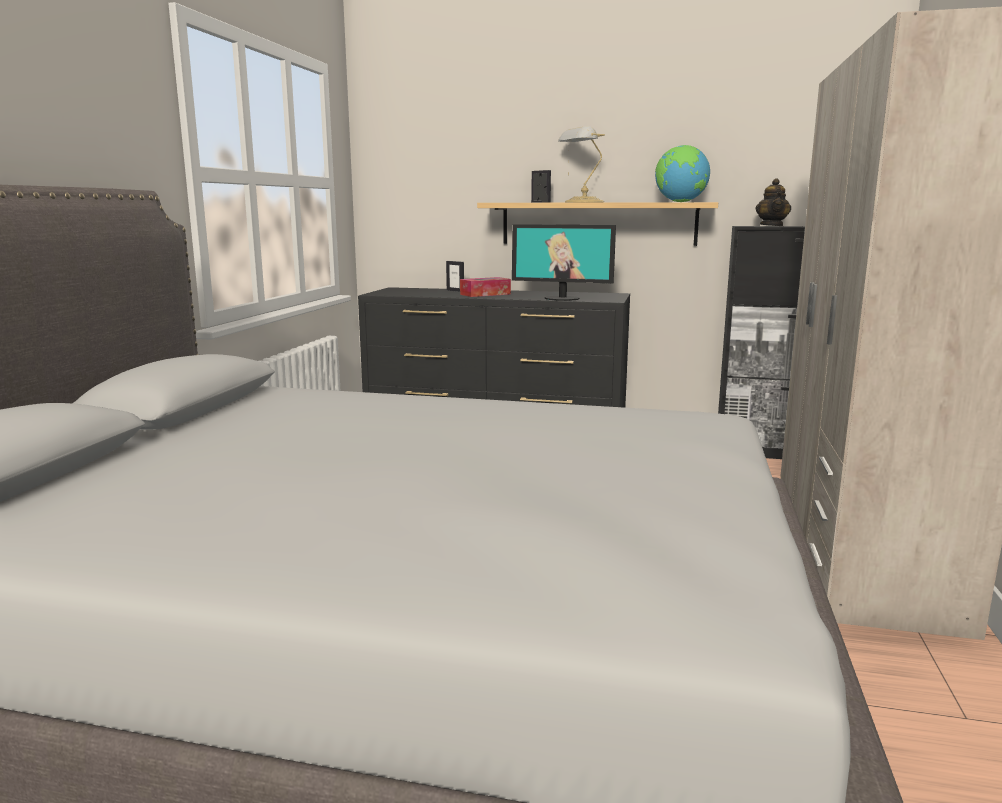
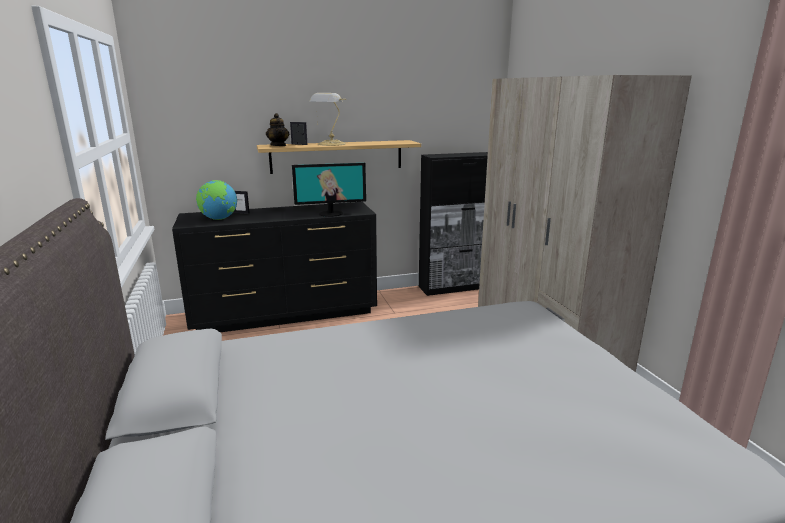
camera: 30 degrees left, 5 degrees up
(485, 294) = (270, 215): tissue box -> none
(680, 202) = (394, 142): globe -> globe (219, 219)
(772, 226) = (446, 154): teapot -> teapot (278, 145)

